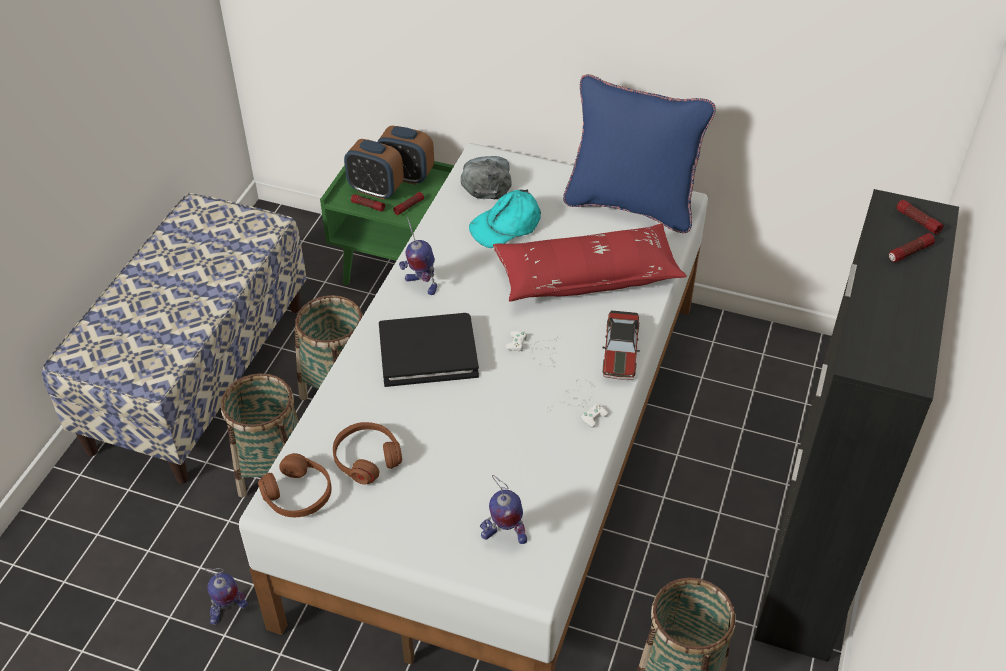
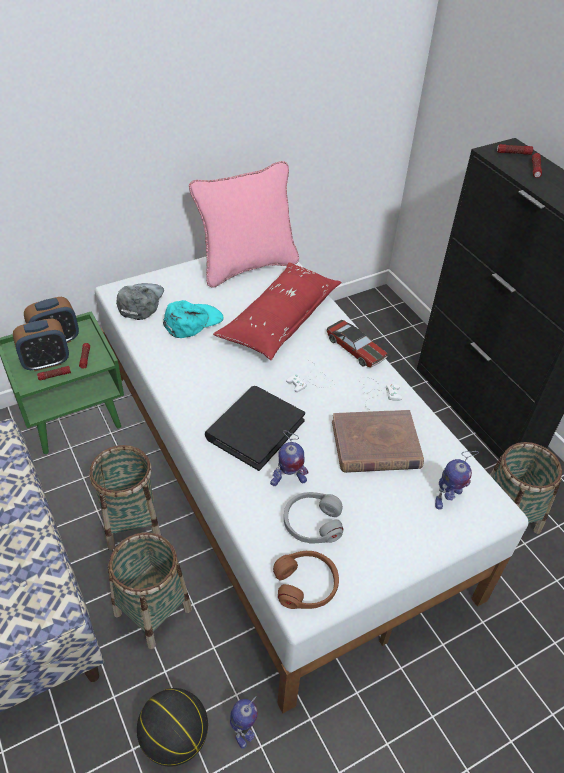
camera: 50 degrees left, 0 degrees up
(180, 570) = (175, 737): none -> basketball
(366, 458) = (312, 523): brown headphones -> grey headphones
(421, 284) = (190, 392): toy robot -> toy robot (288, 480)
(486, 179) = (140, 302): grey cap -> grey cap turned 60 degrees clockwise
(506, 226) = (192, 322): turquoise cap -> turquoise cap turned 135 degrees counterclockwise
(508, 445) = (375, 445): none -> brown book
(631, 205) = (247, 266): blue pillow -> pink pillow

